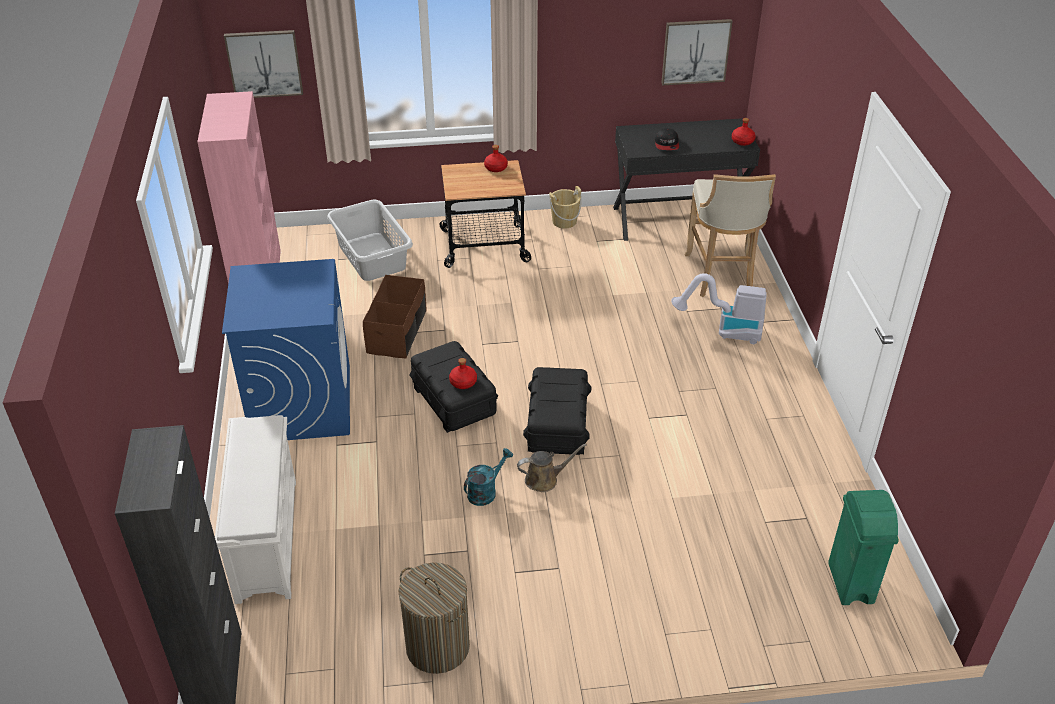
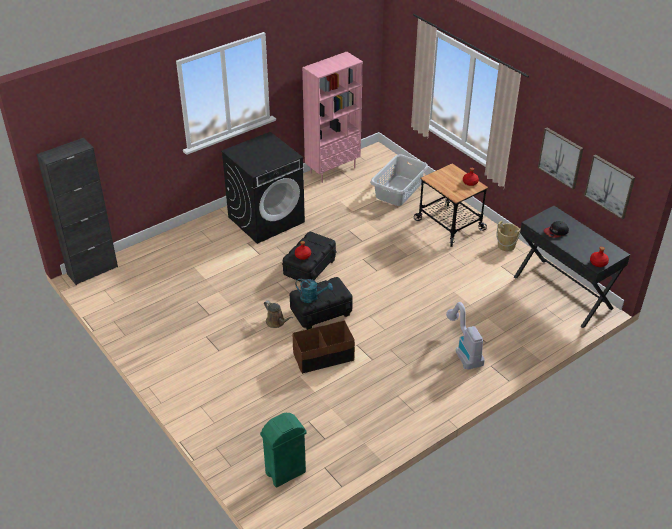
camera: 60 degrees right, 0 degrees up
(264, 63) = (401, 54): picture -> picture (561, 157)
(266, 538) = (174, 249): white shoe rack -> none
(301, 403) = (266, 219): blue washing machine -> black washing machine
(397, 332) = (345, 226): brown storage box -> brown storage box (323, 357)
(437, 647) = (145, 329): laundry basket -> none
(485, 491) = (252, 305): turquoise watering can -> turquoise watering can (312, 298)
(721, 277) = (520, 332): beige stool -> none

